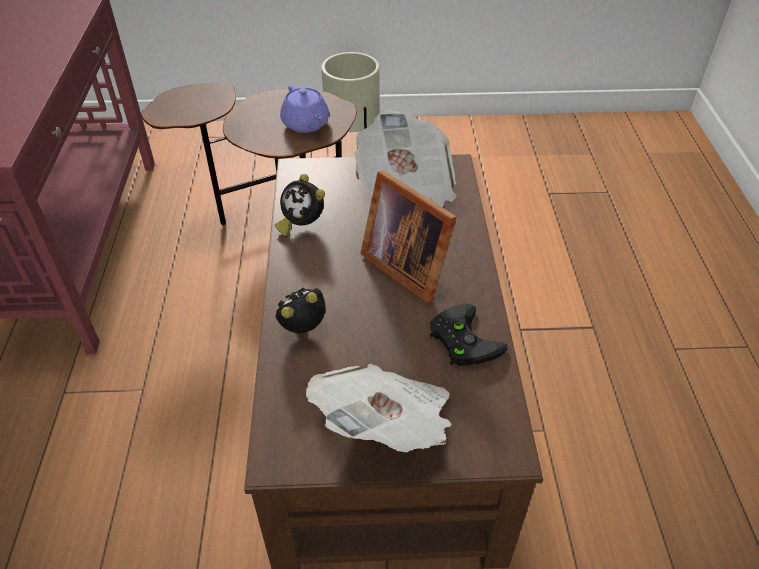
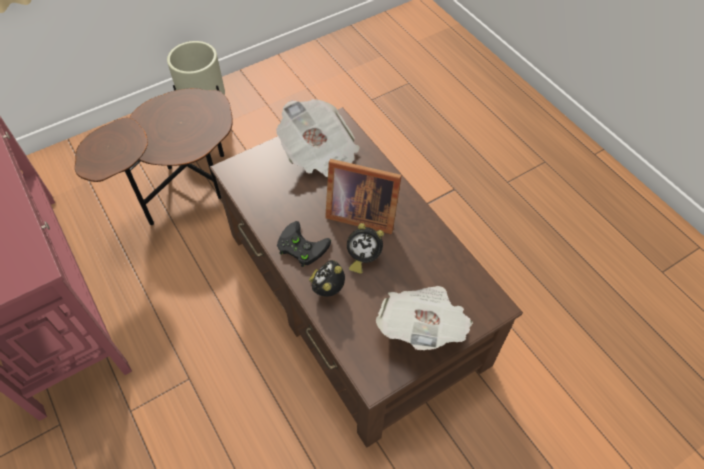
camera: 30 degrees left, 10 degrees up
(302, 225) = (269, 213): alarm clock -> alarm clock (363, 257)
(306, 124) = (196, 124): purple teapot -> none
(461, 339) = (426, 248): black game controller -> black game controller (300, 246)

